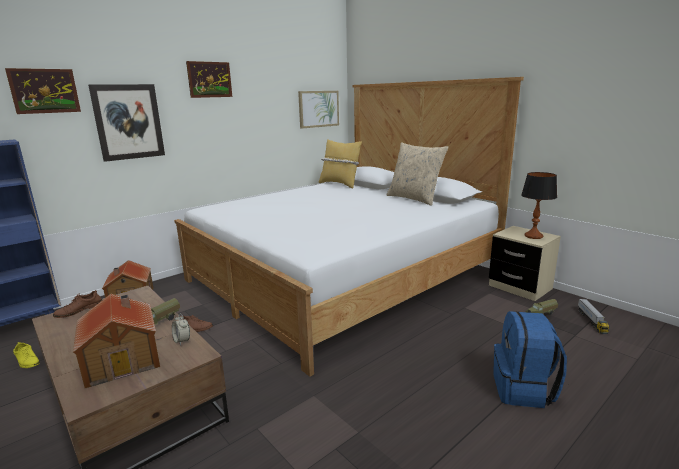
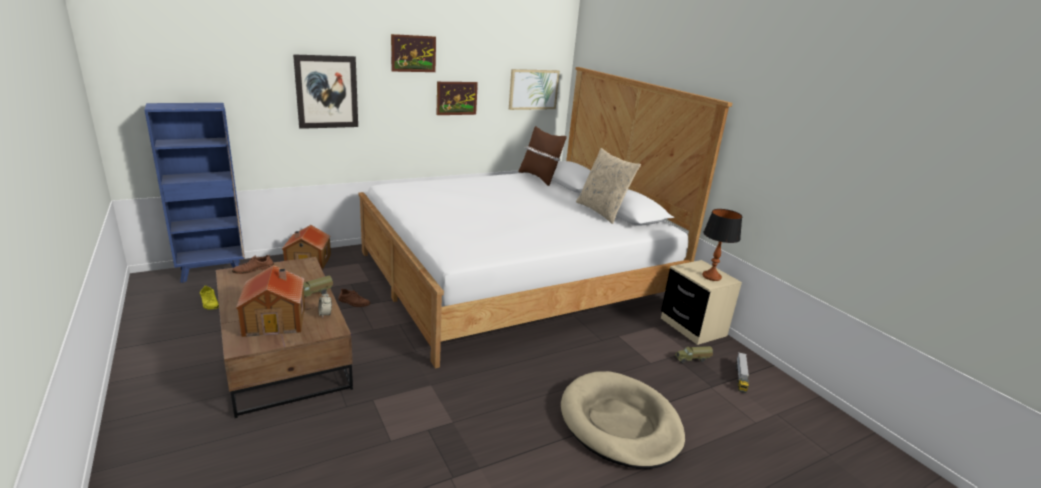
camera: 10 degrees right, 5 degrees up
(44, 91) = (253, 59): picture -> picture (456, 98)
(340, 184) = (539, 178): yellow pillow -> brown pillow
(523, 389) = (620, 423): blue backpack -> beige dog bed

